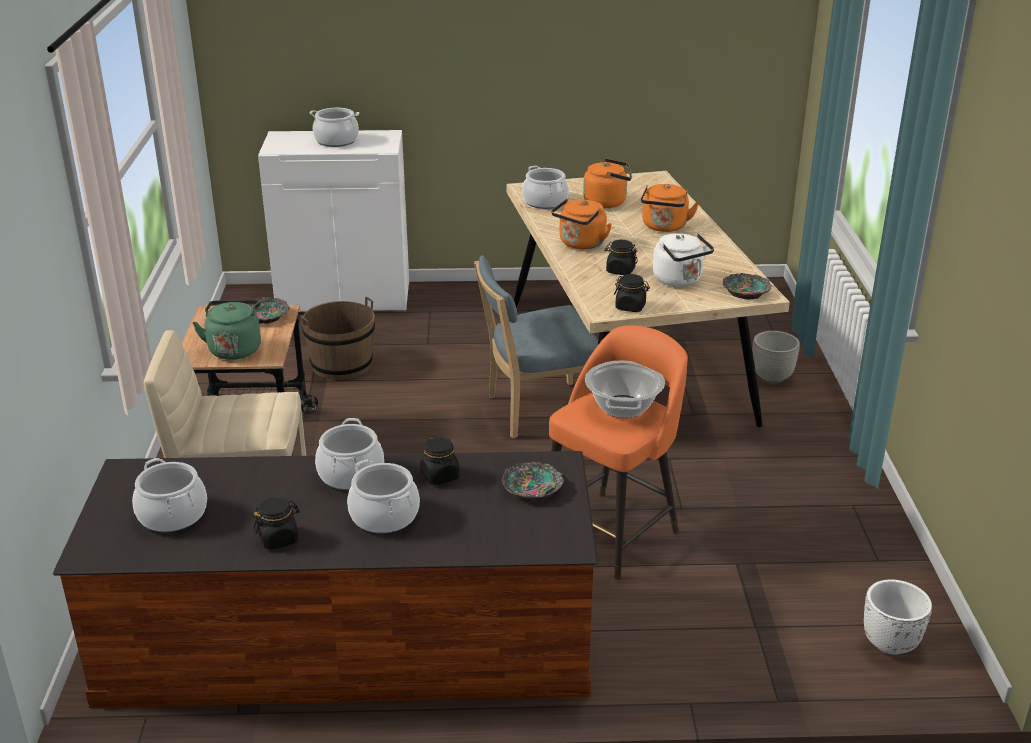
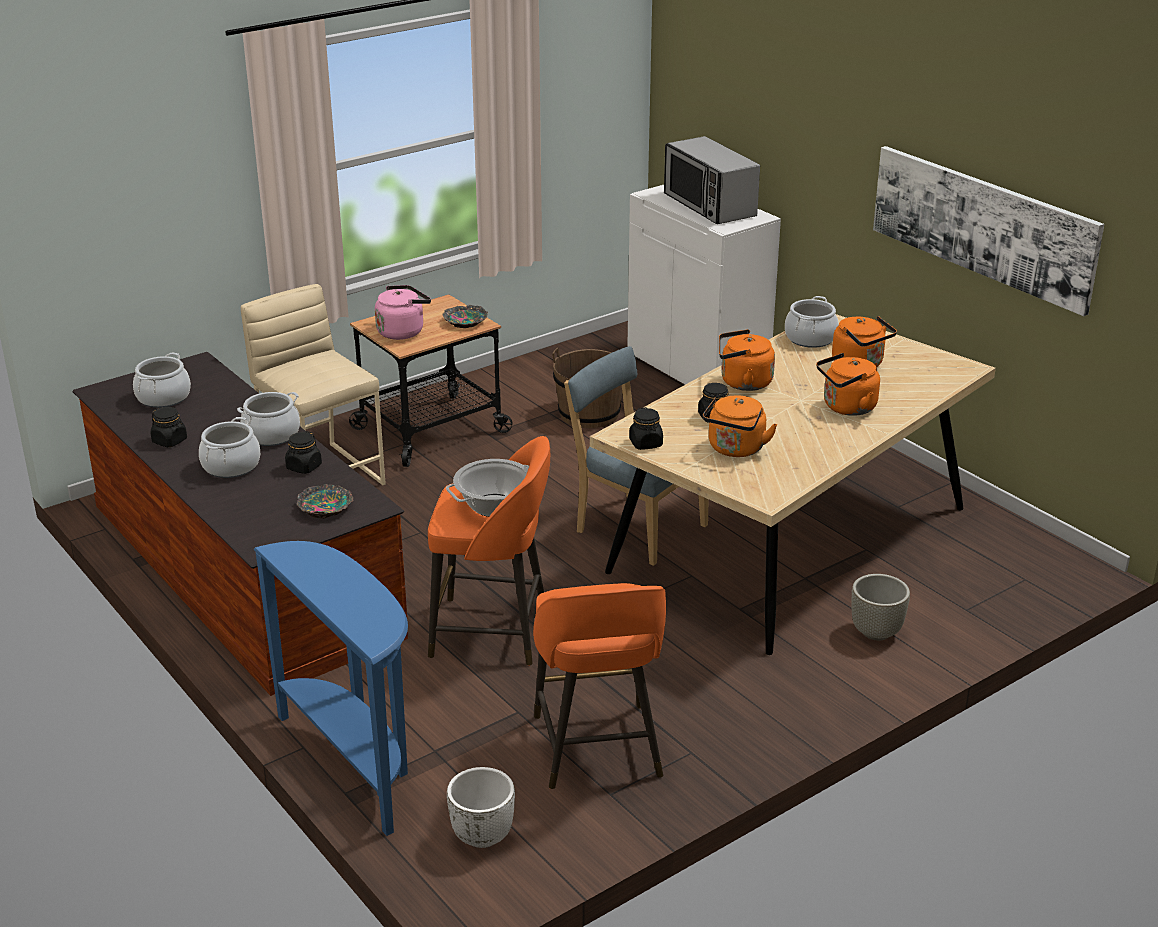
camera: 55 degrees right, 0 degrees up
(235, 348) = (402, 331): green kettle -> pink kettle
(336, 141) = (709, 206): cooking pot -> microwave
(628, 65) = (982, 226): none -> picture
(679, 280) = (735, 449): white kettle -> orange kettle
(736, 678) = (355, 761): none -> blue console table
(747, 291) = (761, 488): bowl -> none
(817, 544) = (597, 749): none -> orange stool

